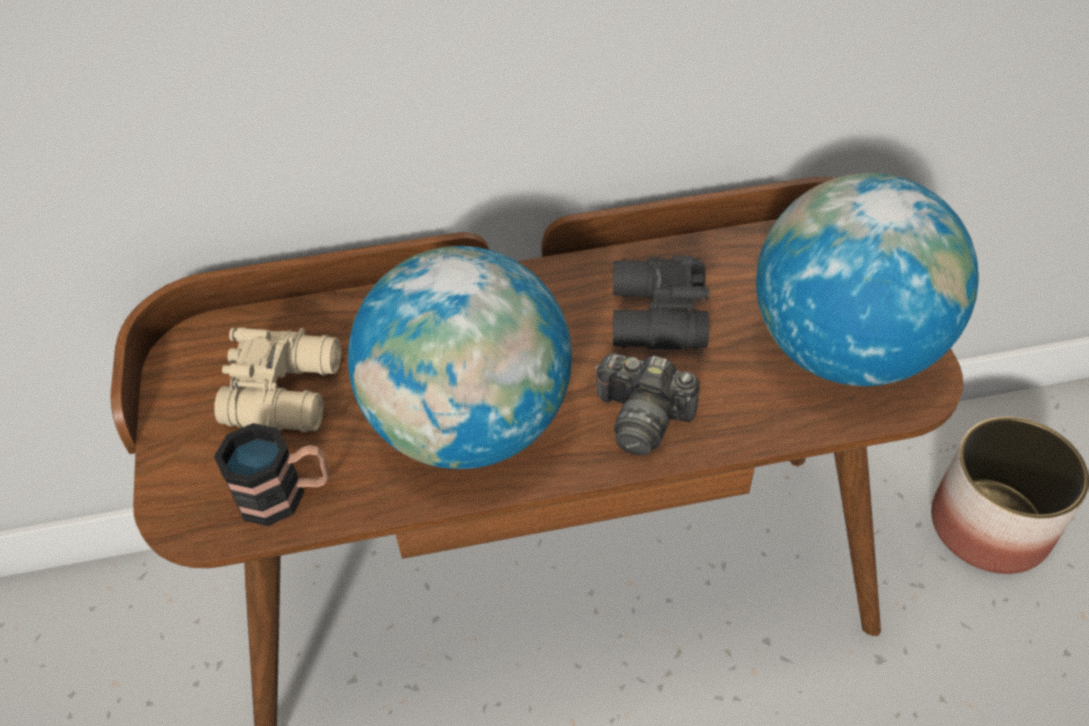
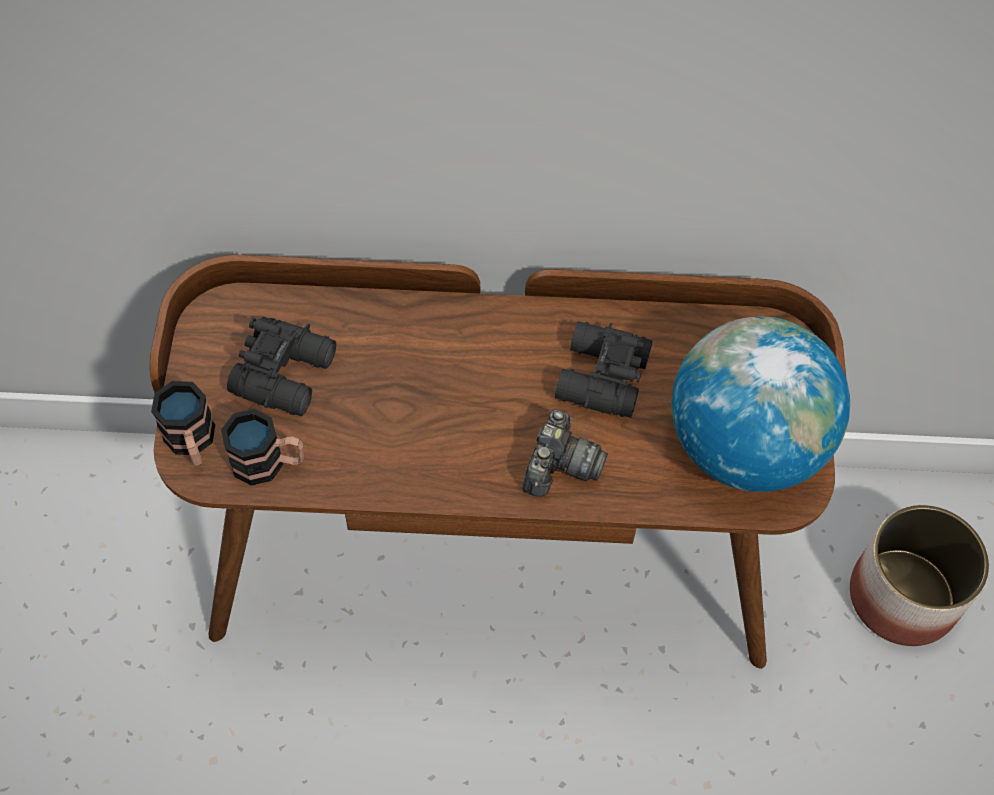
camera: 10 degrees right, 10 degrees up
(182, 493) = (192, 443): none -> mug
(288, 391) = (287, 373): beige binoculars -> black binoculars
(470, 424) = (423, 438): globe -> none
(642, 417) = (560, 466): camera -> camera turned 105 degrees counterclockwise

